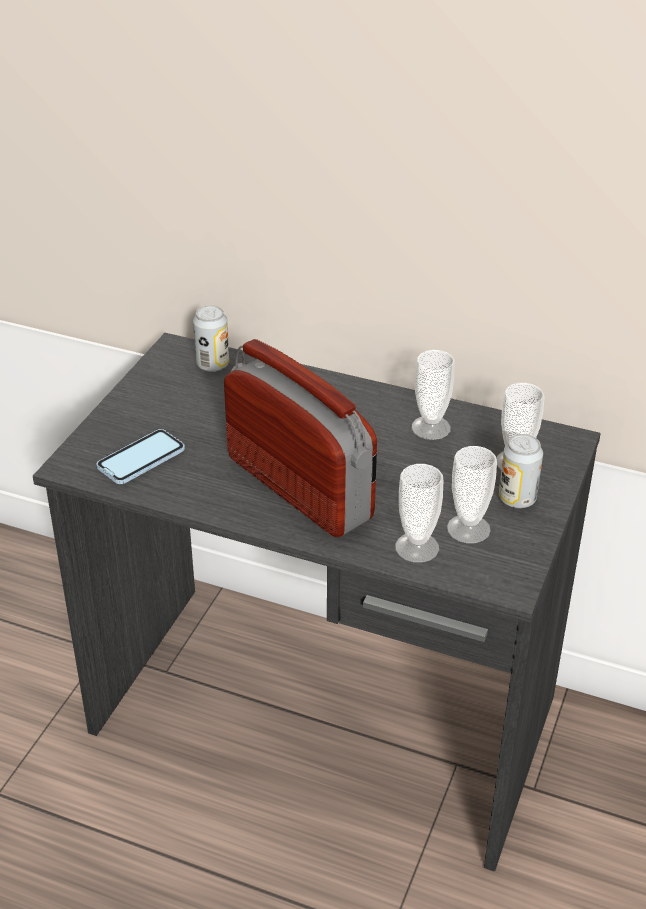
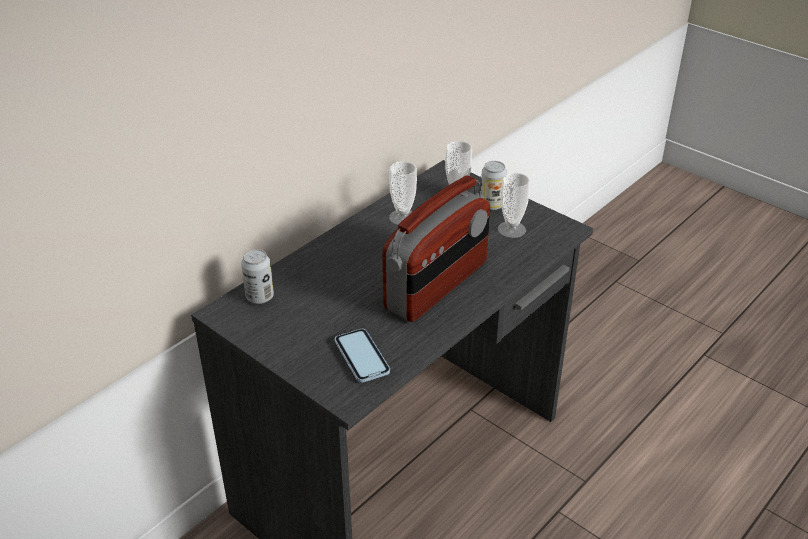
camera: 70 degrees left, 0 degrees up
(300, 487) = (437, 286): radio -> radio turned 150 degrees clockwise
(417, 547) = (520, 253): cup -> none

